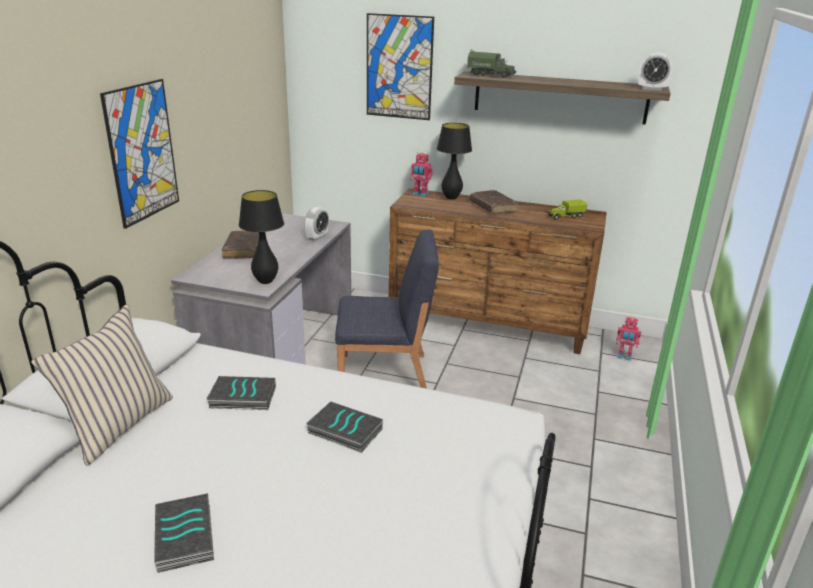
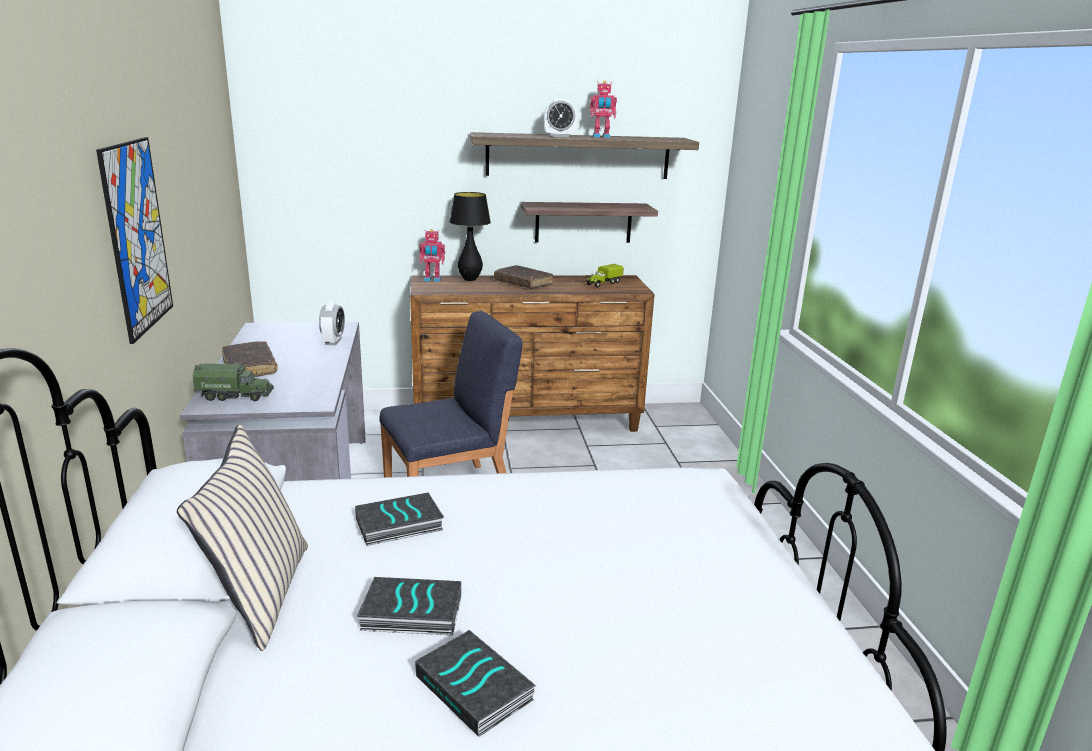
camera: 25 degrees left, 5 degrees down
(266, 281) = (314, 396): black table lamp -> none
(344, 431) = (551, 530): book -> book (410, 614)
(399, 67) = (390, 131): picture -> none
(491, 75) = (506, 134): toy truck -> toy truck (235, 396)
(560, 158) = (583, 222): none -> shelf
(624, 357) = (679, 425): toy robot -> toy robot (601, 137)
(652, 89) = (678, 139): alarm clock -> alarm clock (559, 136)

